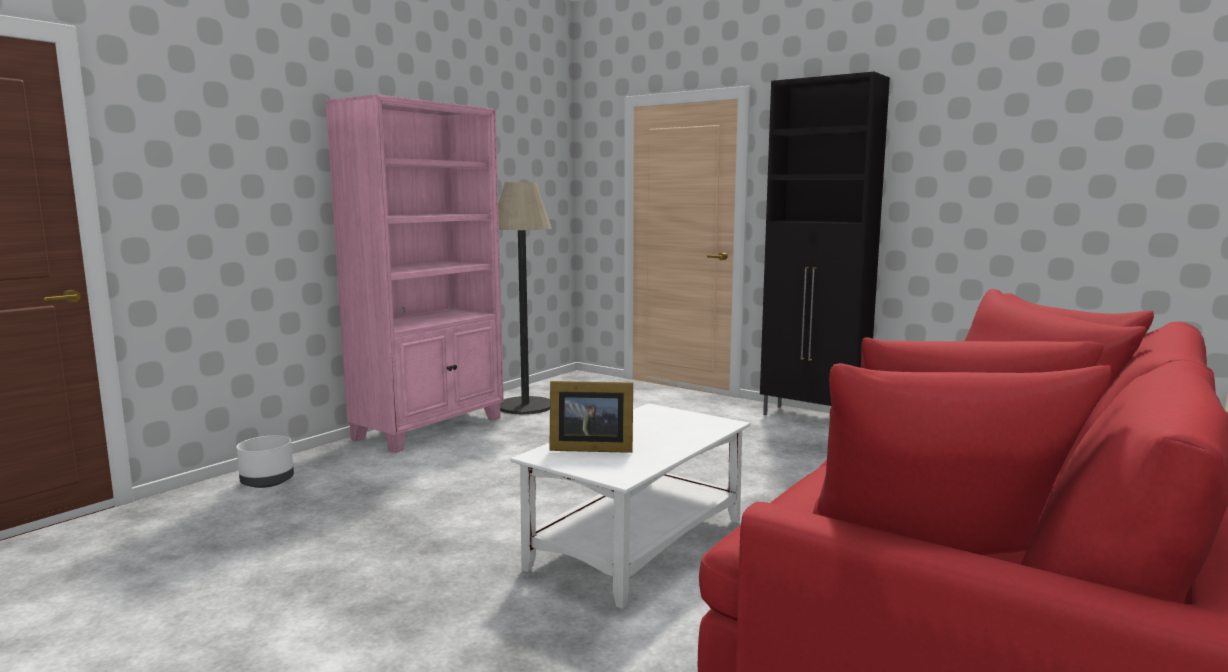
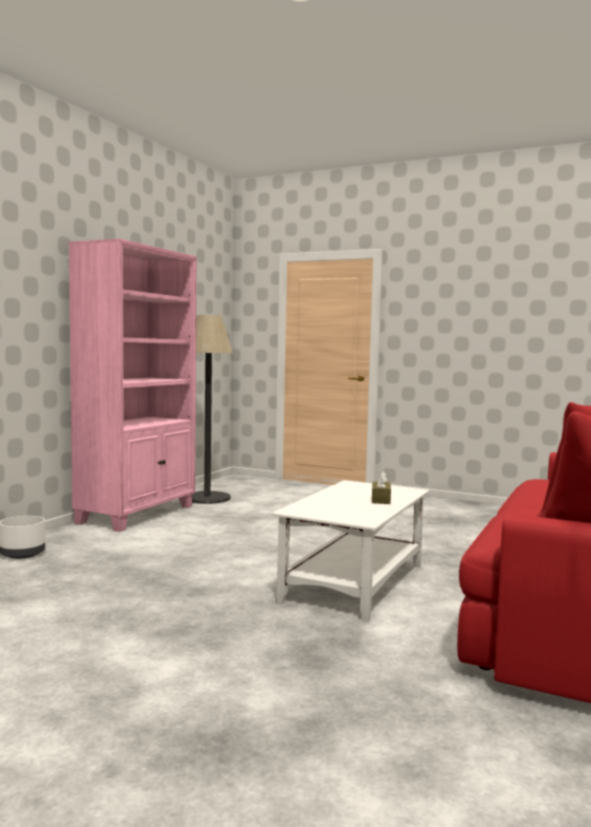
camera: 10 degrees left, 5 degrees down
(589, 448) = (325, 505): picture frame -> none
(670, 439) = (380, 499): none -> brown tissue box
(813, 418) = (437, 502): black cabinet -> none

